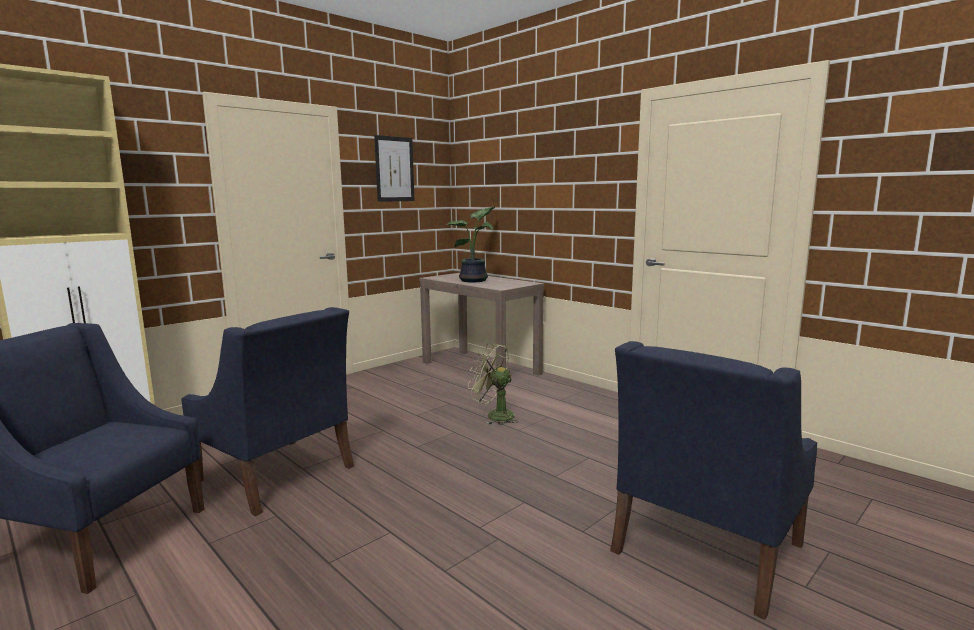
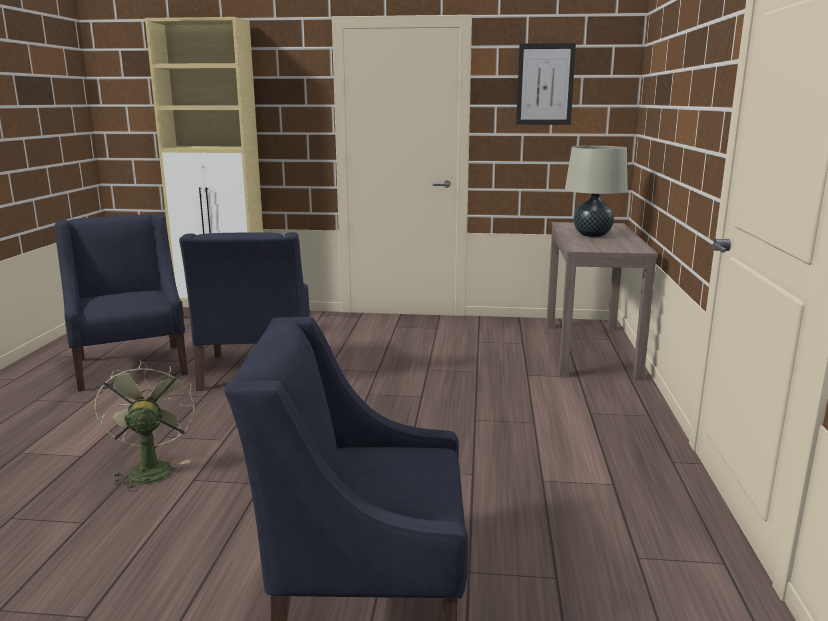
camera: 50 degrees right, 5 degrees up
(475, 280) = (592, 235): potted plant -> beige table lamp
(494, 415) = (487, 398): green fan -> green fan (150, 468)

